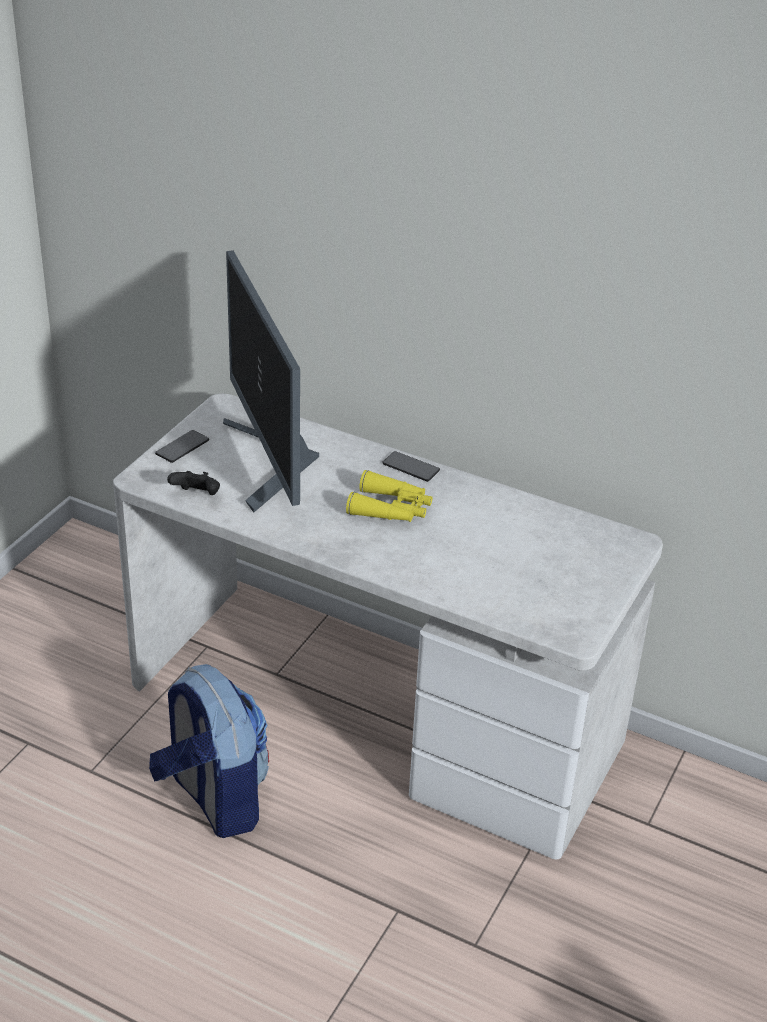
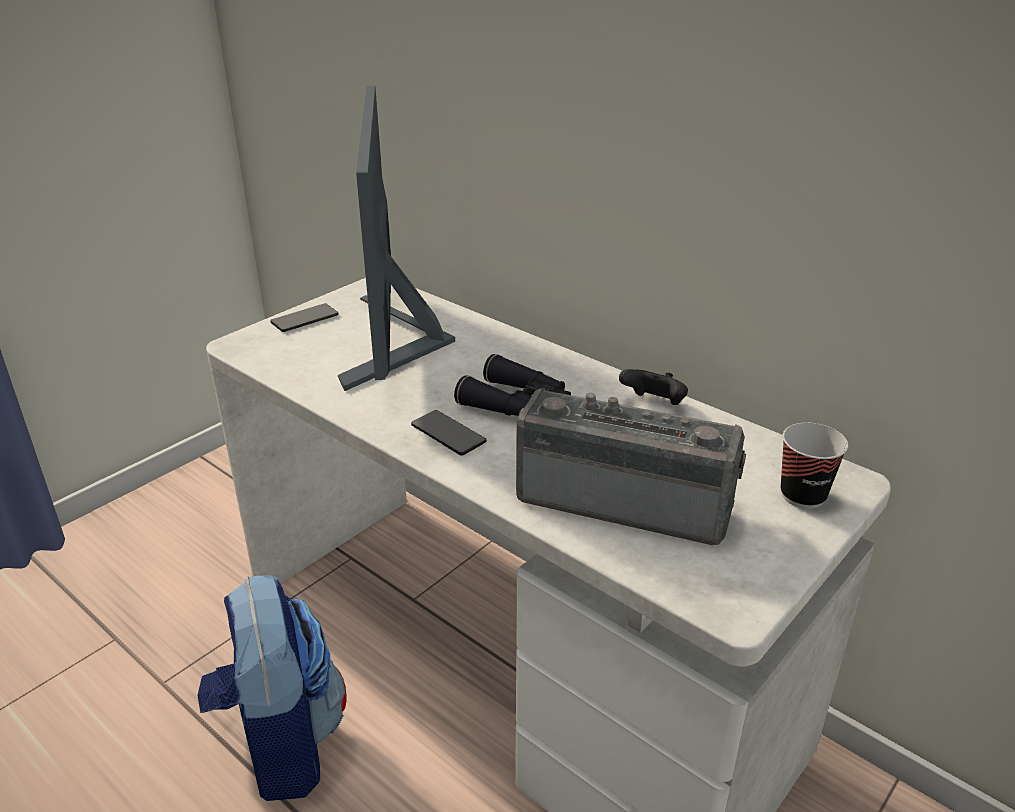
camera: 15 degrees right, 5 degrees down
(197, 496) = (289, 367): black game controller -> black game controller (654, 404)
(391, 509) = (518, 404): yellow binoculars -> black binoculars
(410, 467) = (561, 362): phone -> phone (448, 434)
(491, 574) = (625, 499): none -> radio
(607, 556) = (802, 495): none -> cup

